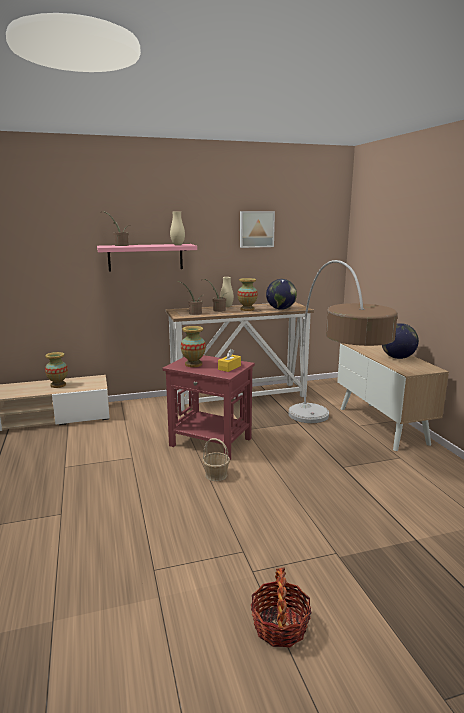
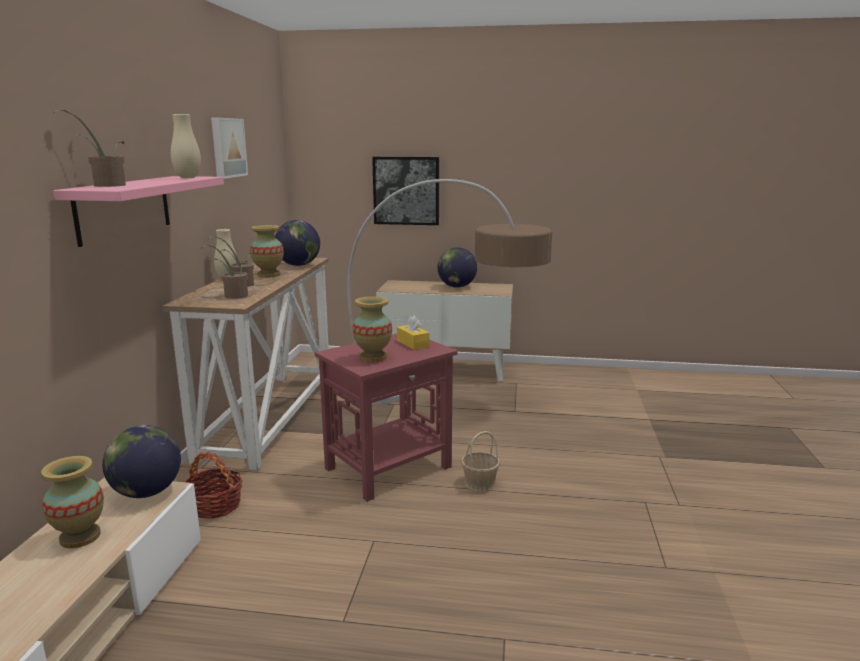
camera: 65 degrees left, 0 degrees up
(94, 384) = (147, 492): none -> globe
(279, 625) = (756, 510): basket -> basket (214, 505)
(398, 269) = (406, 190): none -> picture

